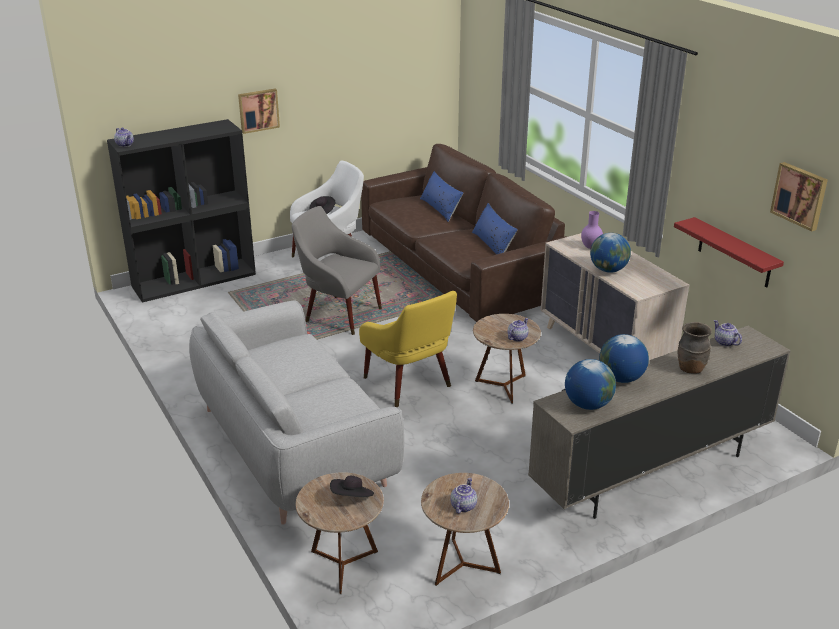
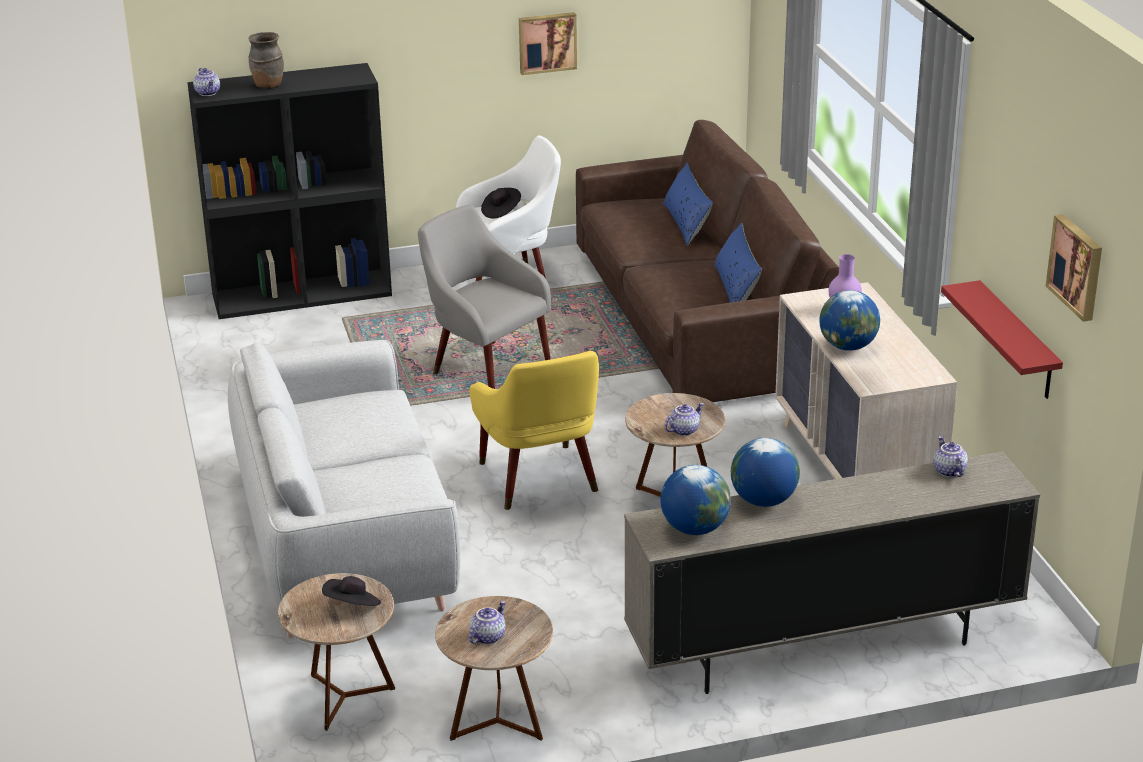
camera: 15 degrees right, 0 degrees up
(258, 110) = (415, 52): picture -> picture (547, 42)
(690, 369) = (871, 501): brown vase -> brown vase (268, 85)

